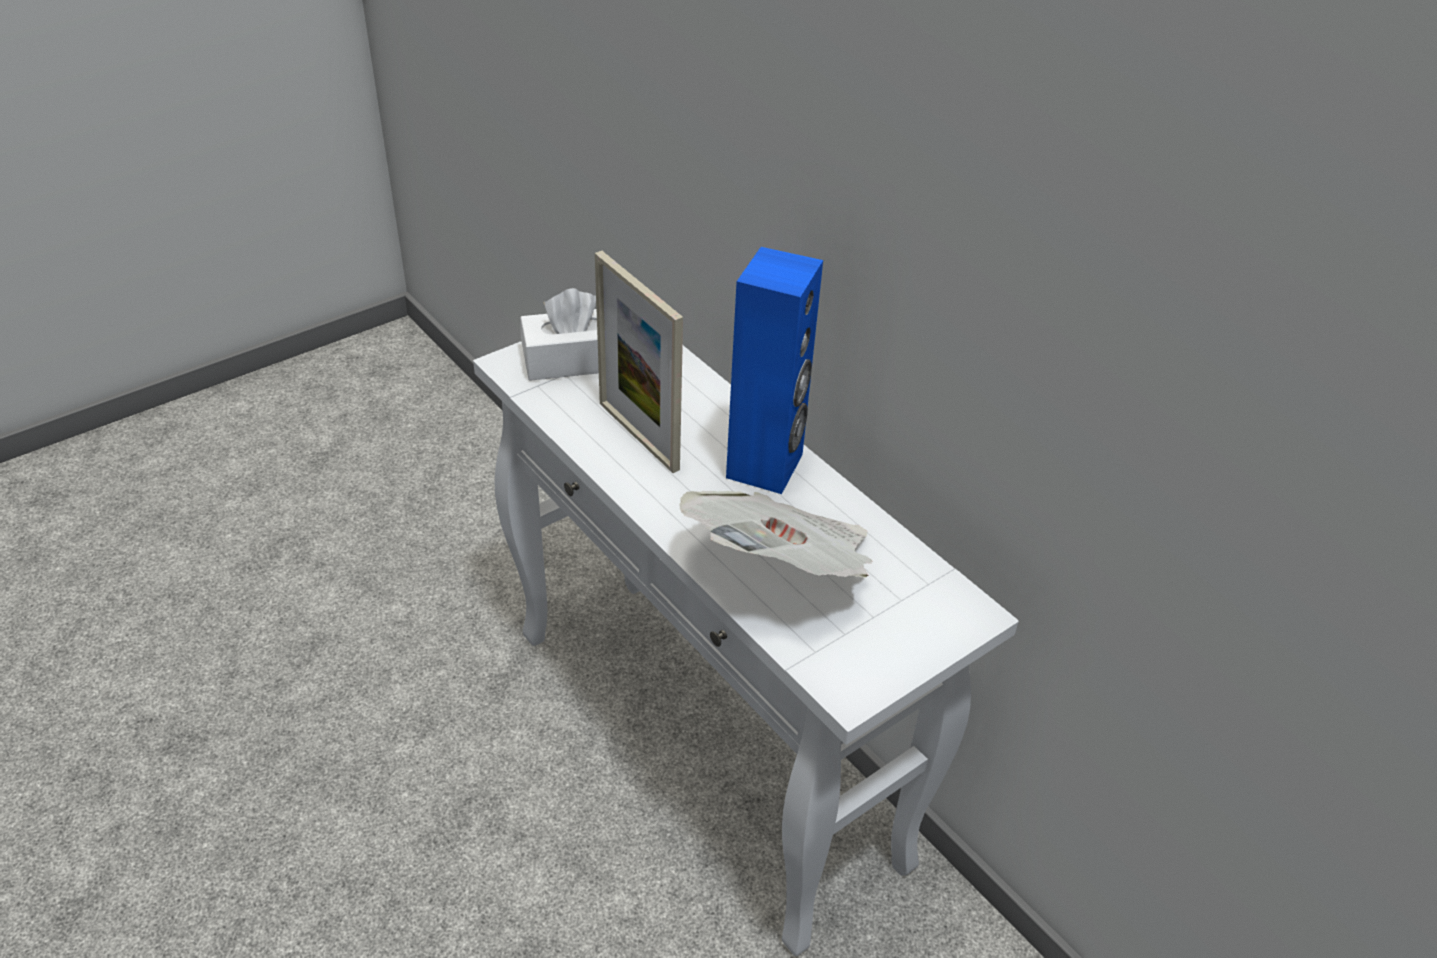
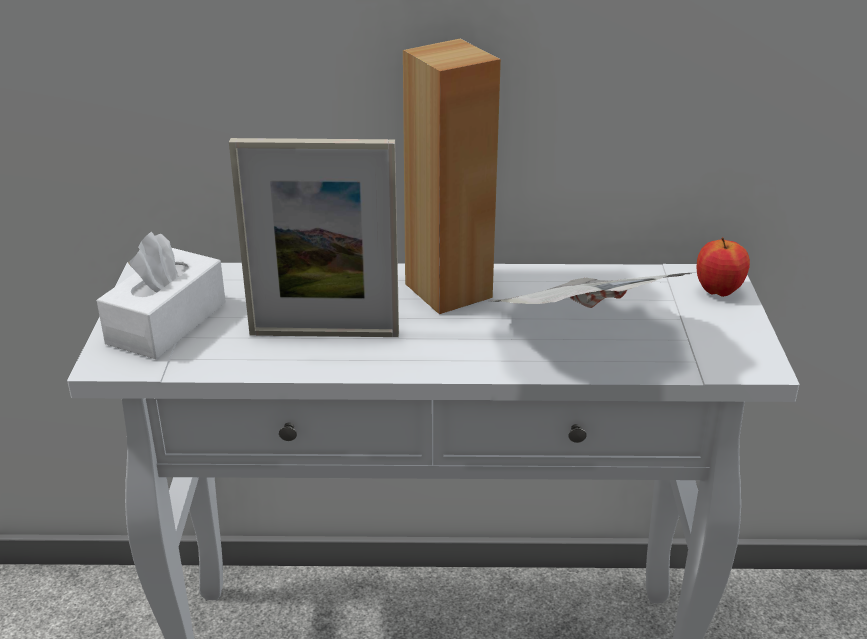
camera: 50 degrees left, 10 degrees down
(765, 466) = (449, 290): blue speaker -> brown speaker
(946, 623) = (718, 291): none -> apple

